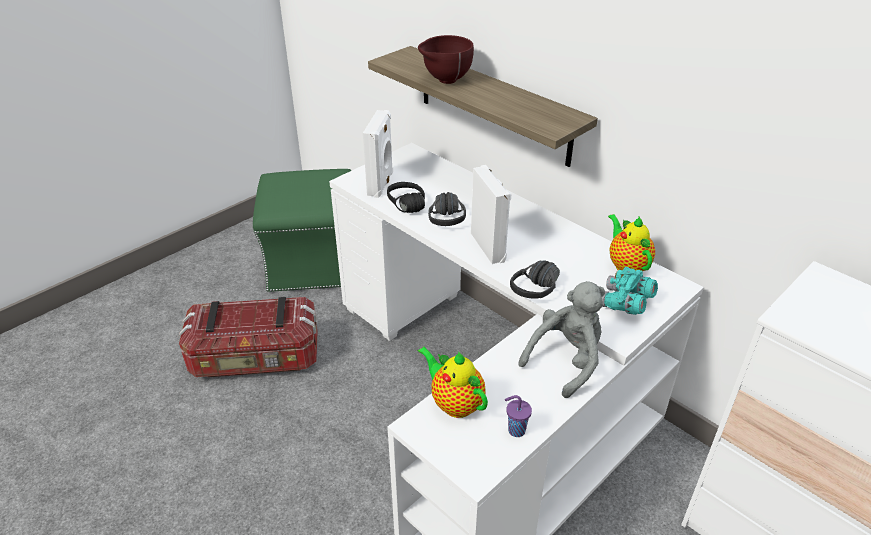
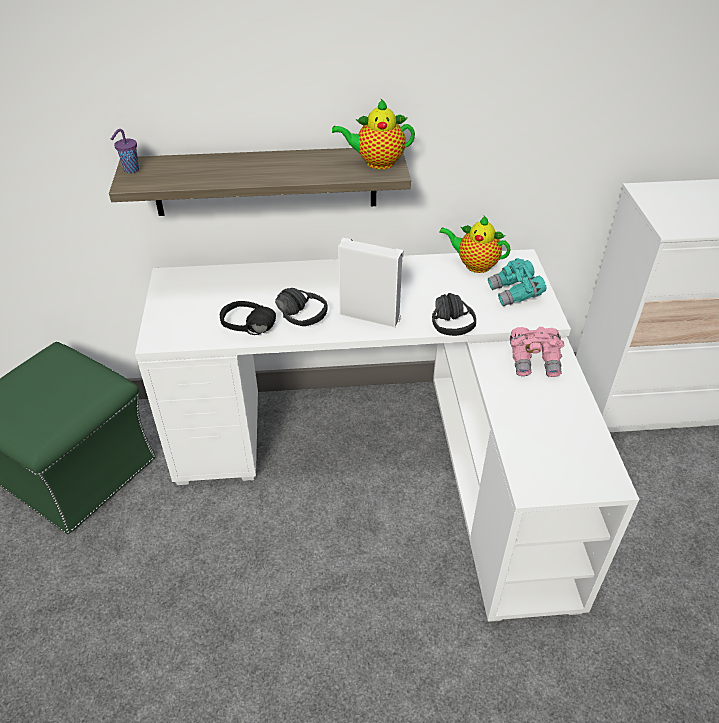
camera: 50 degrees left, 5 degrees up
(256, 359) = (154, 602): storage box -> none
(381, 184) = (193, 323): white speaker -> none
(445, 81) = (226, 175): brown bowl -> none
(454, 403) = (525, 450): teapot -> teapot (376, 163)
(515, 430) = (583, 433): purple cup -> purple cup (130, 170)
(566, 360) = (534, 361): grey plush toy -> pink binoculars

